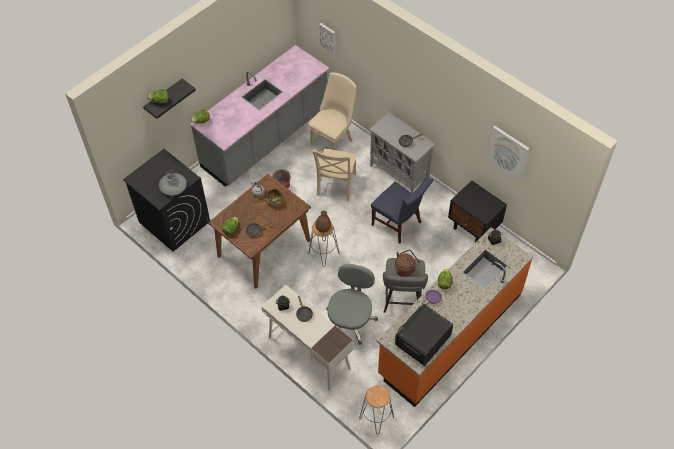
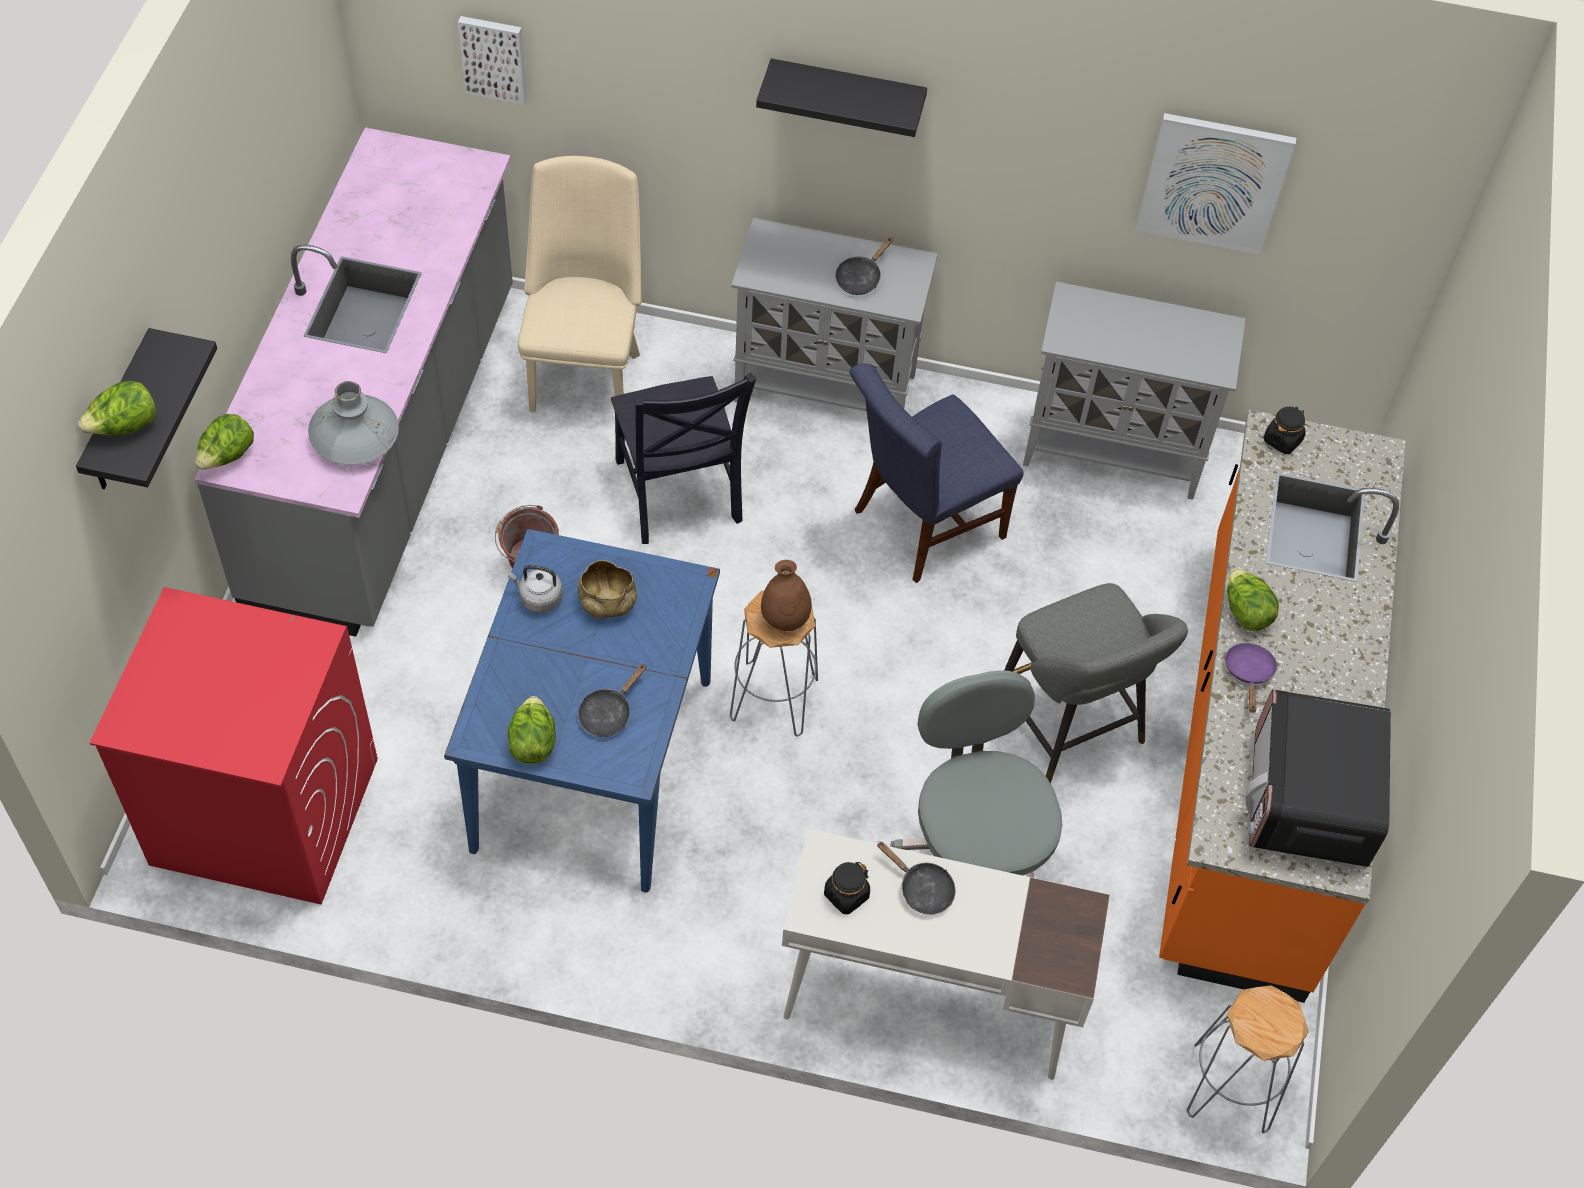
camera: 35 degrees left, 0 degrees up
(173, 187) = (279, 693): grey vase -> grey vase (355, 439)
(174, 221) = (263, 811): black washing machine -> red washing machine
(264, 247) = (593, 760): brown dining table -> blue dining table
(336, 186) = (678, 496): beige chair -> black chair
(399, 225) = (921, 527): blue chair -> blue chair turned 135 degrees clockwise
(405, 268) = (1089, 626): brown kettle -> none
(413, 85) = (846, 95): none -> black shelf
(474, 228) = (1115, 451): black nightstand -> grey cabinet

